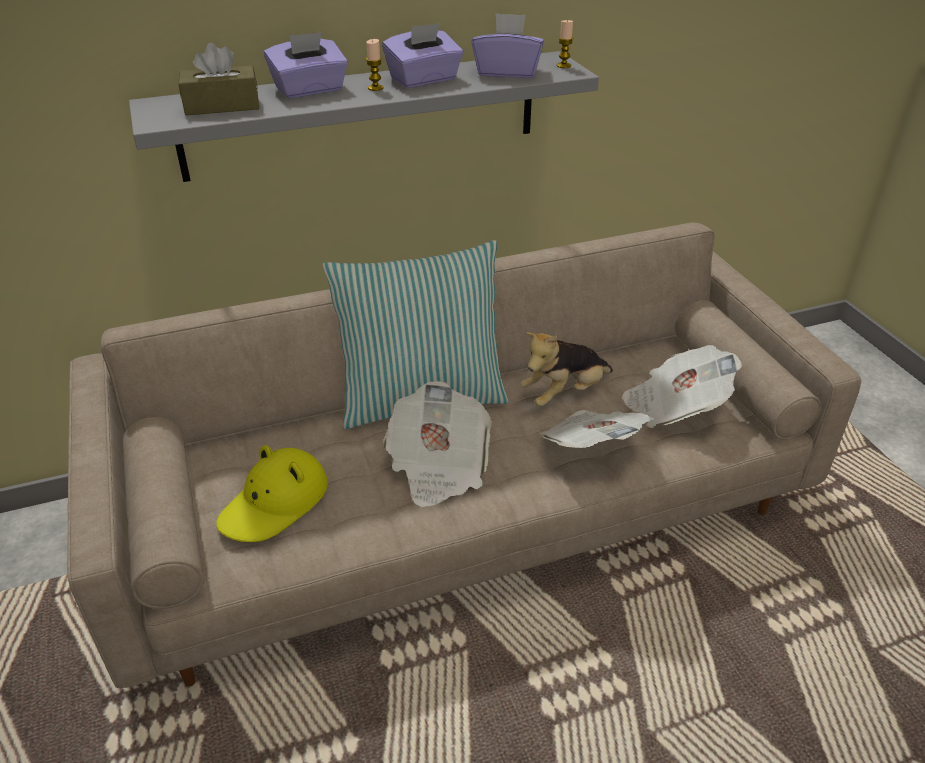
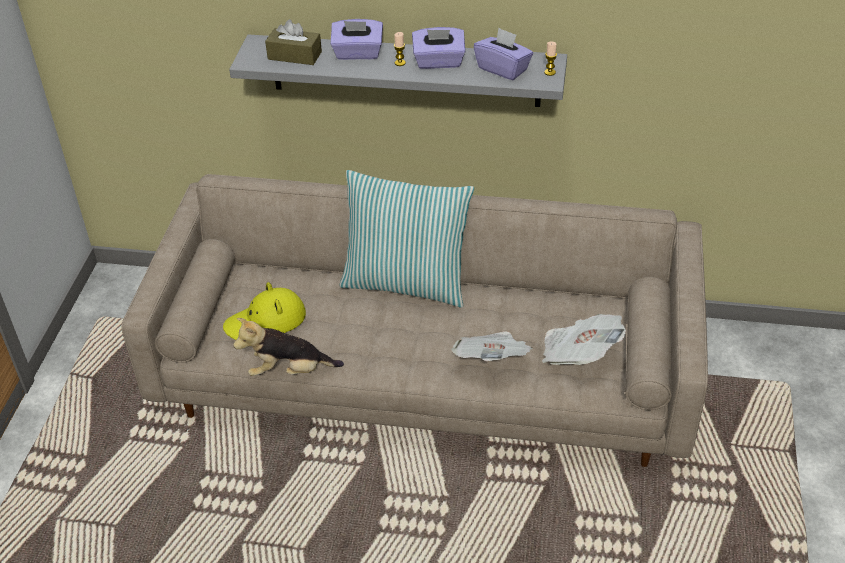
camera: 30 degrees right, 5 degrees up
(438, 466) = (380, 335): newspaper -> none
(564, 393) = (508, 315): plush toy -> plush toy (289, 371)

